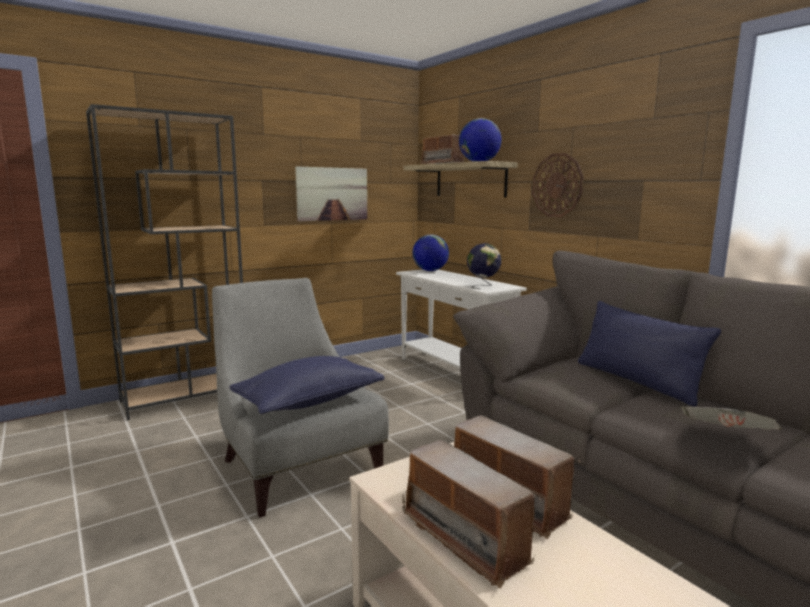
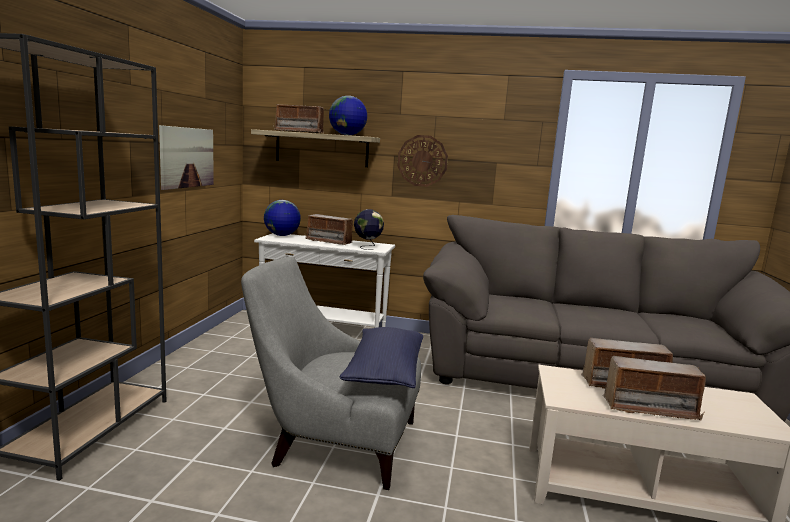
camera: 45 degrees left, 0 degrees up
(459, 279) = (329, 241): none -> radio
(636, 381) = (544, 302): blue pillow -> none
(725, 441) = (634, 324): newspaper -> none

